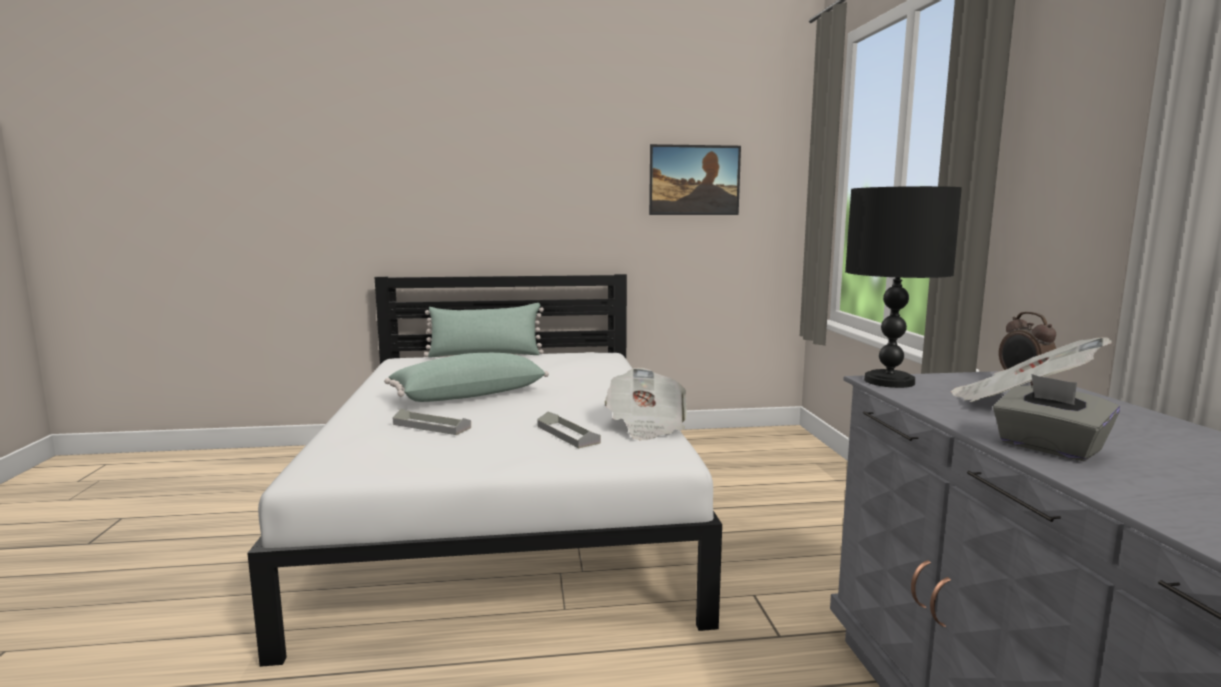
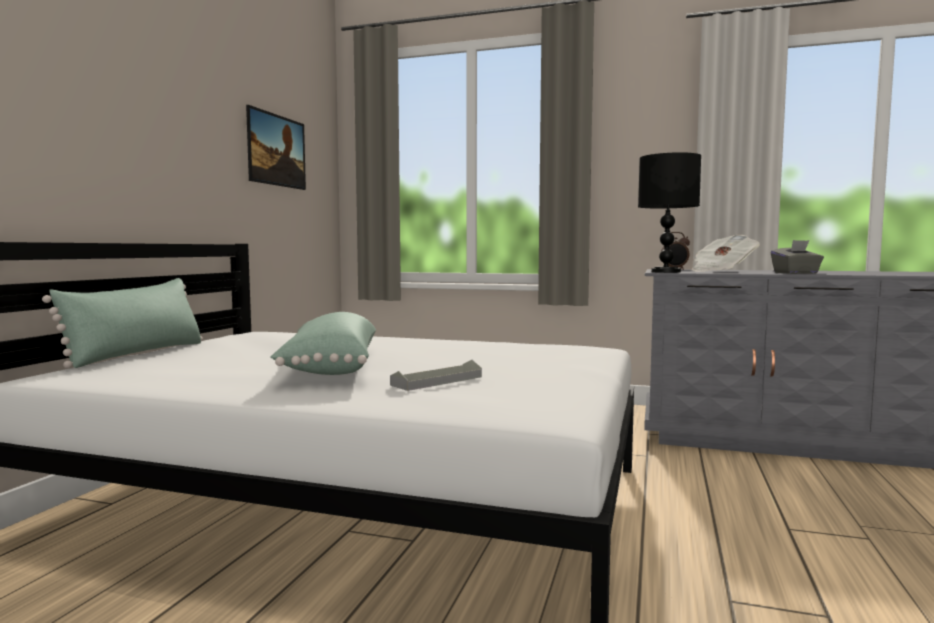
camera: 65 degrees left, 5 degrees down
(567, 434) = (519, 358): grey tray -> none
(646, 426) = (523, 345): newspaper -> none

